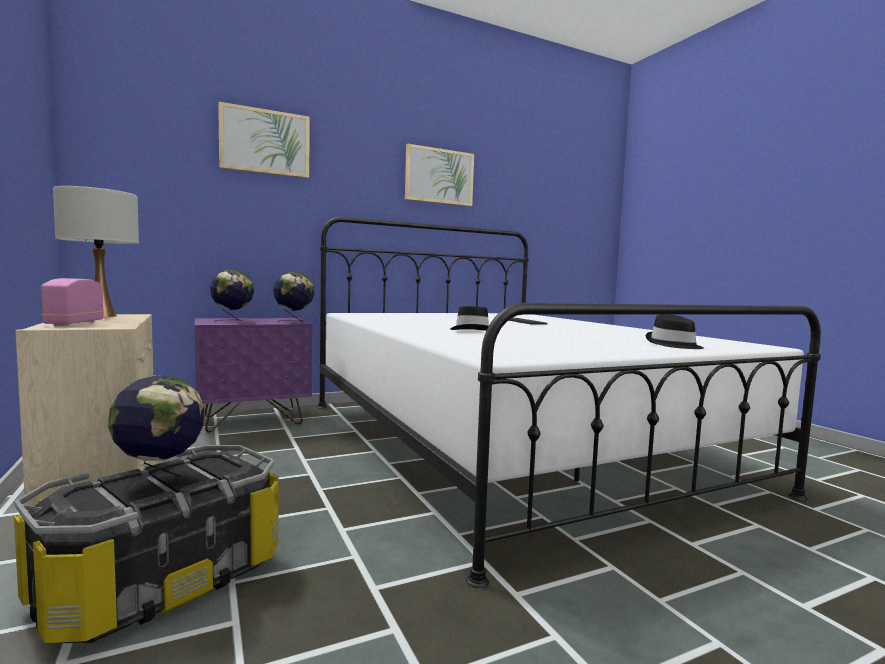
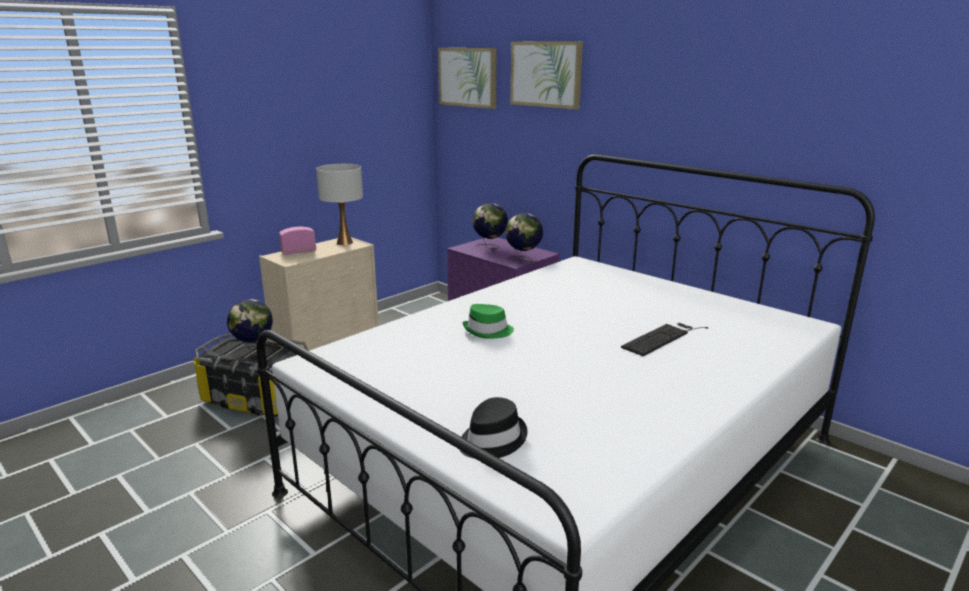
camera: 70 degrees right, 15 degrees up
(439, 176) = (733, 96): picture -> picture (468, 77)
(471, 331) = (488, 331): black hat -> green hat

